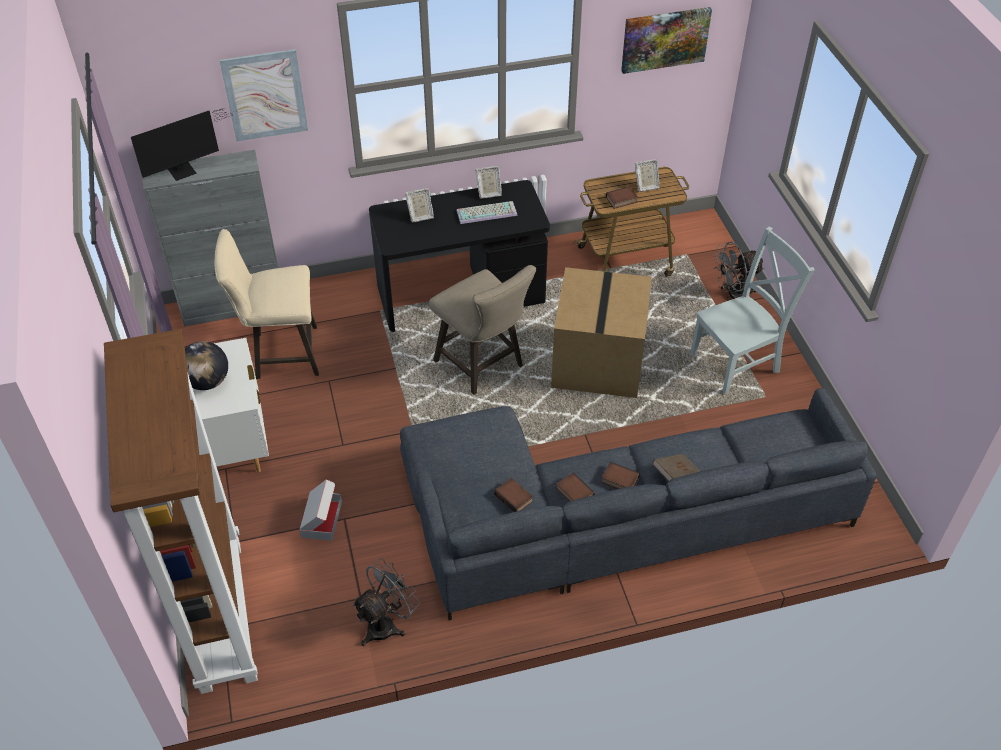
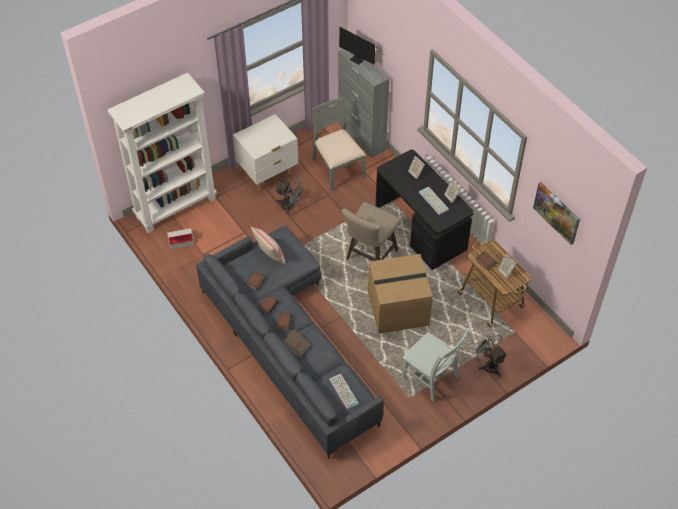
camera: 70 degrees right, 5 degrees up
(207, 382) = (262, 135): globe -> none
(219, 614) = (176, 207): brown bookcase -> white bookcase
(265, 95) = (399, 60): picture -> none
(280, 354) = (337, 168): beige stool -> grey chair
(321, 519) = (240, 224): cardboard box -> cardboard box (181, 240)
(387, 624) = (192, 269): grey fan -> grey fan (290, 206)
(462, 462) = (270, 255): none -> pillow
(784, 440) = (343, 391): none -> keyboard

